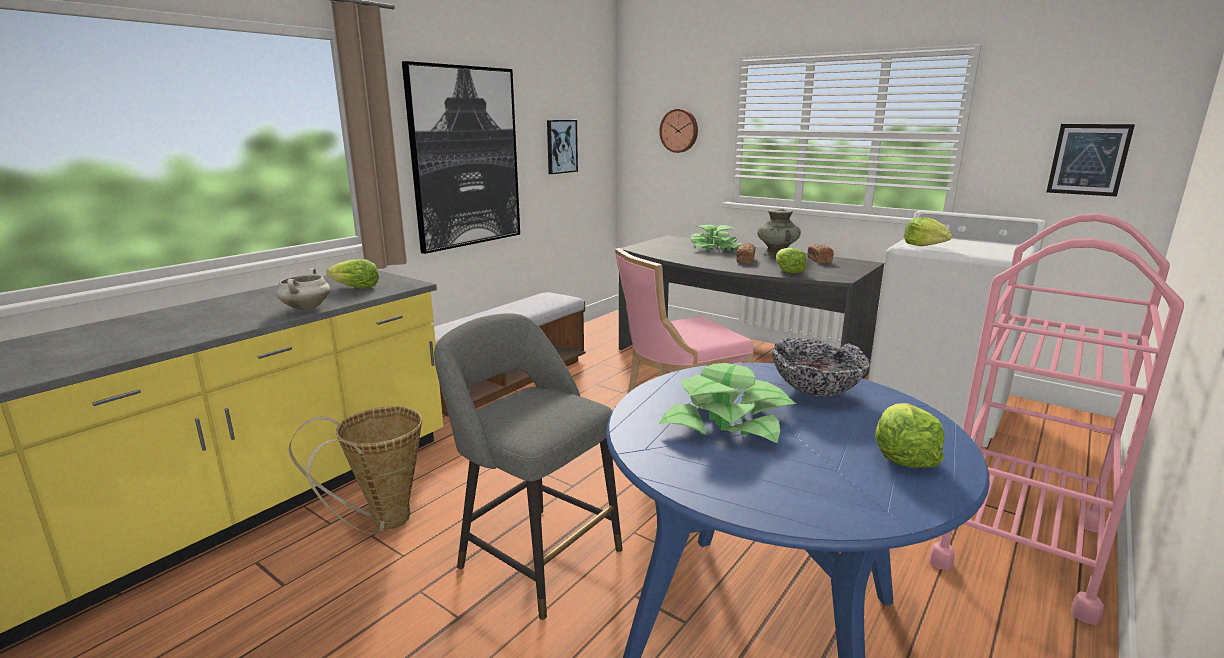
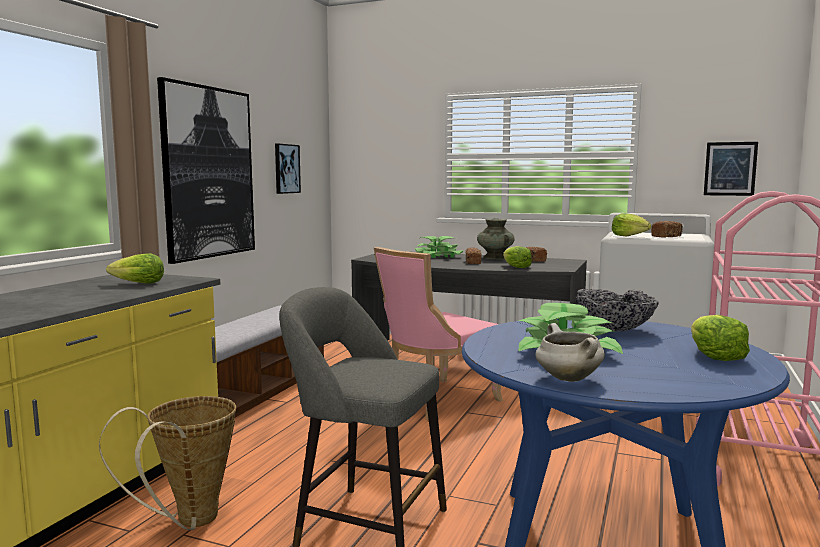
camera: 15 degrees left, 10 degrees down
(306, 308) = (105, 297): white cooking pot -> white cooking pot (567, 378)
(679, 130) = (391, 156): wall clock -> none
(973, 249) = (666, 236): none -> bread

